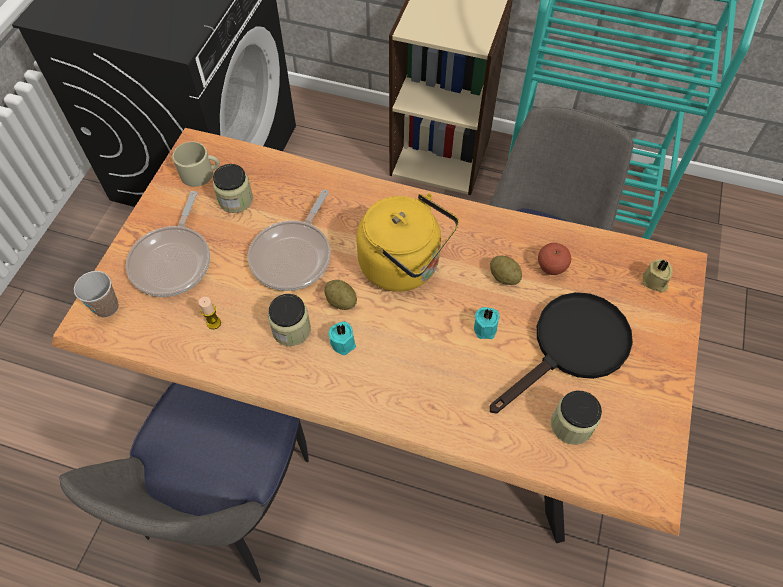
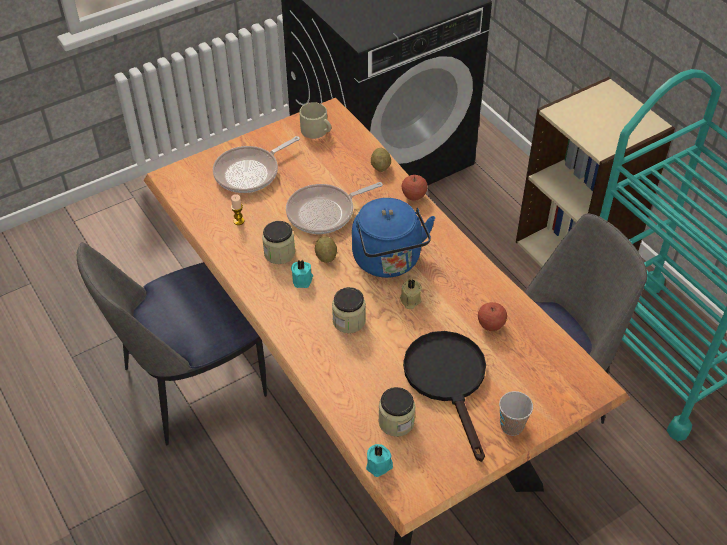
camera: 40 degrees right, 10 degrees down
(106, 307) = (189, 175): cup -> cup (511, 426)
(236, 200) = (322, 159): jar -> jar (349, 321)
(361, 184) = (414, 196): none -> apple
(404, 266) = (389, 261): yellow kettle -> blue kettle
(486, 328) = (403, 331): turquoise candle -> turquoise candle (379, 466)
(504, 277) = (449, 310): potato -> potato (380, 167)
(571, 347) = (448, 380): black frying pan -> black frying pan turned 105 degrees counterclockwise
(654, 282) = (559, 382): beige candle -> beige candle (410, 300)

